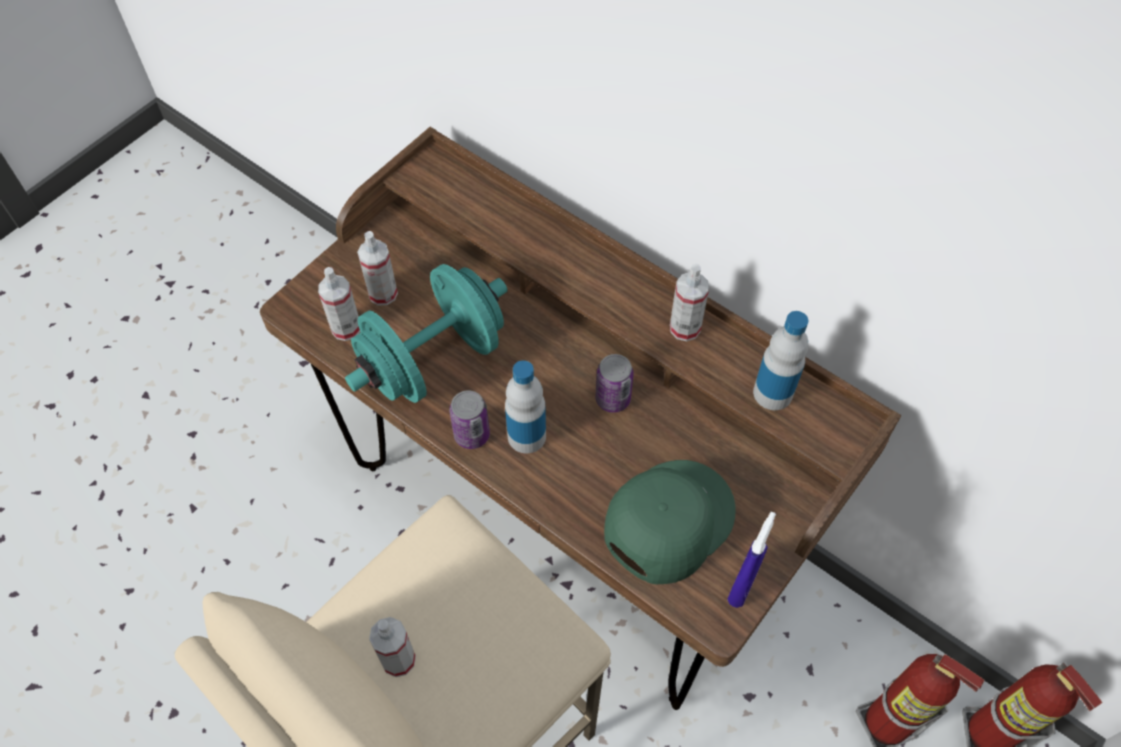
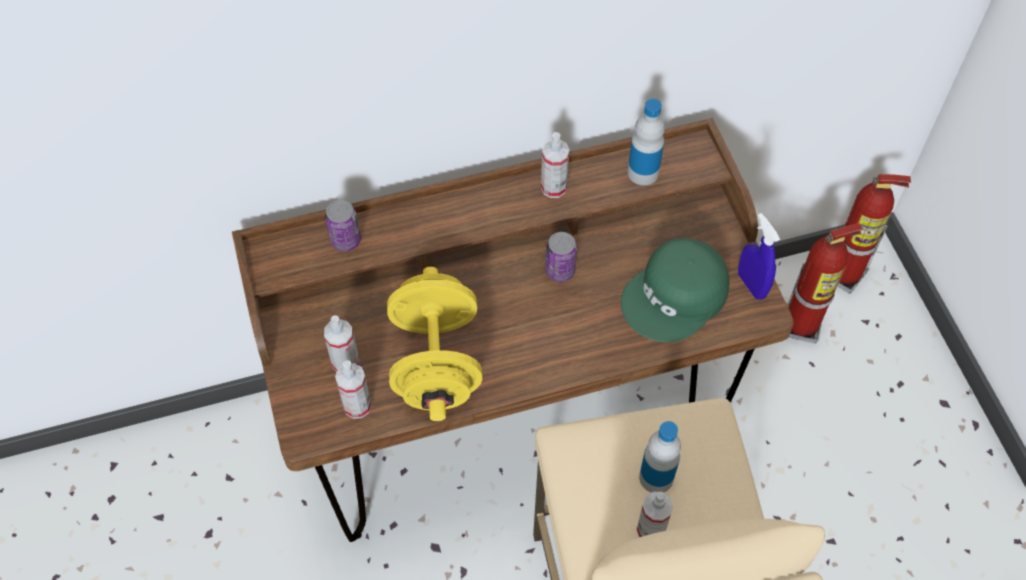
camera: 55 degrees left, 0 degrees up
(433, 360) = (436, 363): turquoise dumbbell -> yellow dumbbell
(472, 434) = (521, 374): can -> can (345, 240)
(526, 436) = (549, 340): bottle -> bottle (656, 477)
(667, 520) = (676, 297): green cap -> green cap turned 120 degrees counterclockwise

